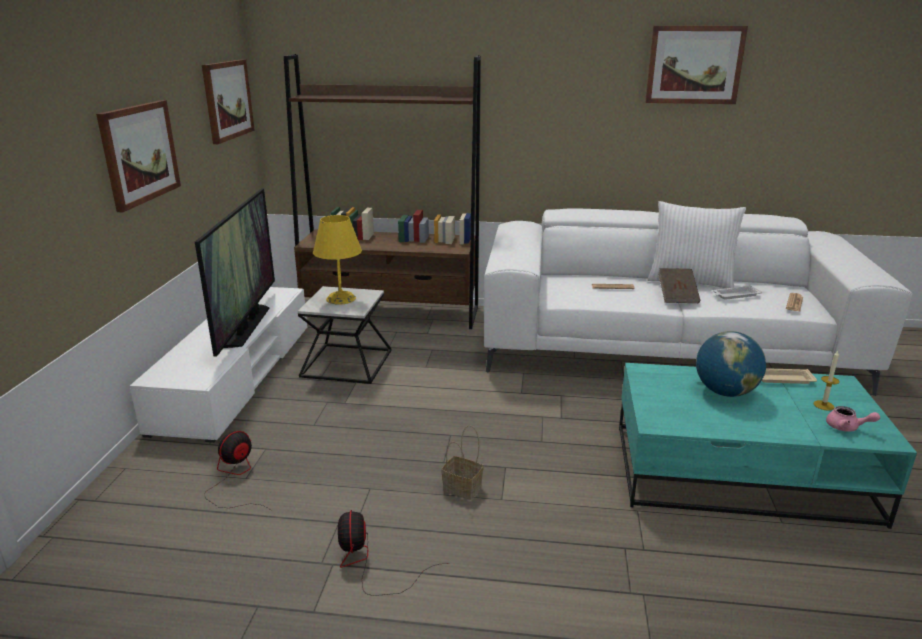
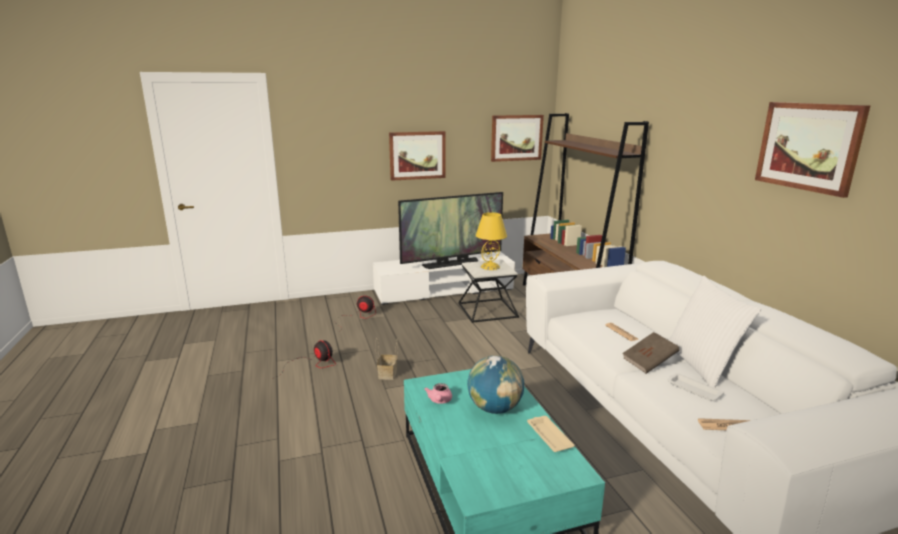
camera: 65 degrees right, 5 degrees down
(369, 563) = (312, 364): fan -> fan turned 75 degrees clockwise
(823, 405) = (515, 460): candle -> none
(847, 427) = (481, 473): pink teapot -> pink teapot (439, 401)

